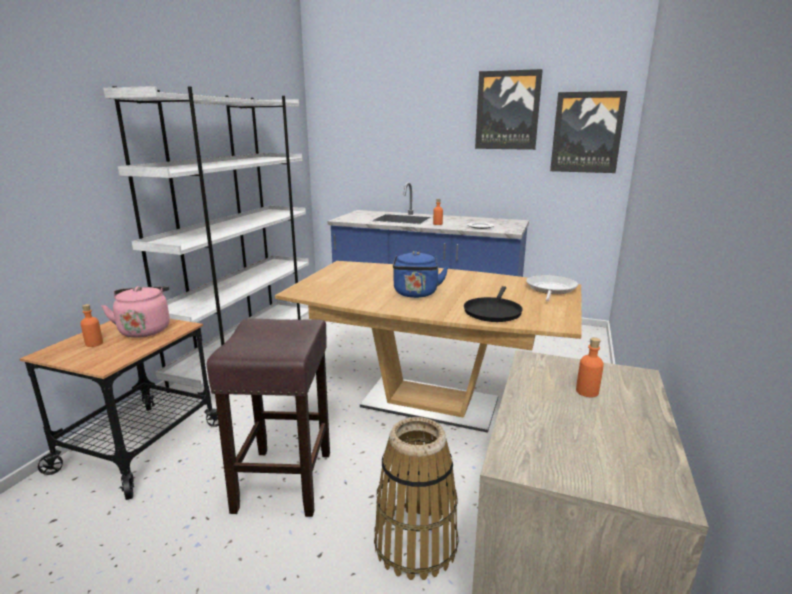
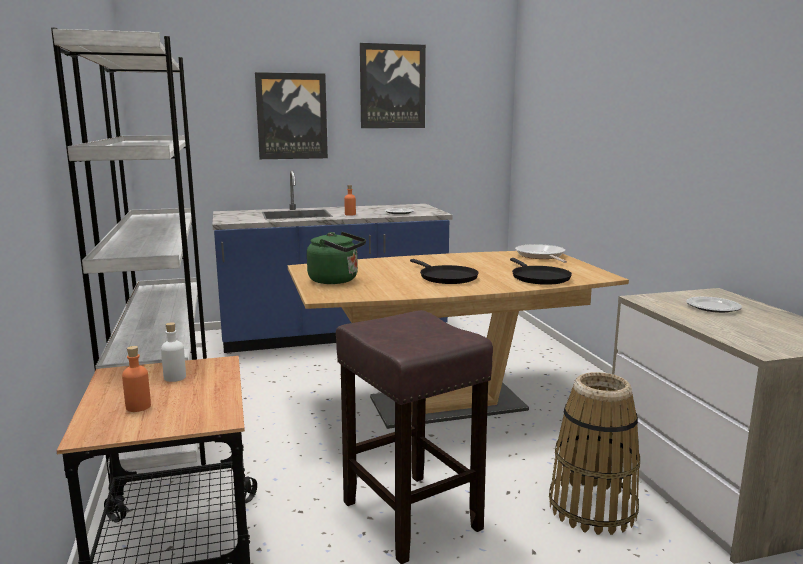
camera: 35 degrees left, 5 degrees down
(145, 329) = (175, 377): pink kettle -> white bottle
(335, 280) = (336, 280): none -> green kettle
(416, 294) = (446, 277): blue kettle -> black frying pan
(586, 132) = (470, 110): picture -> picture (292, 116)
(587, 392) = (713, 307): orange bottle -> plate

